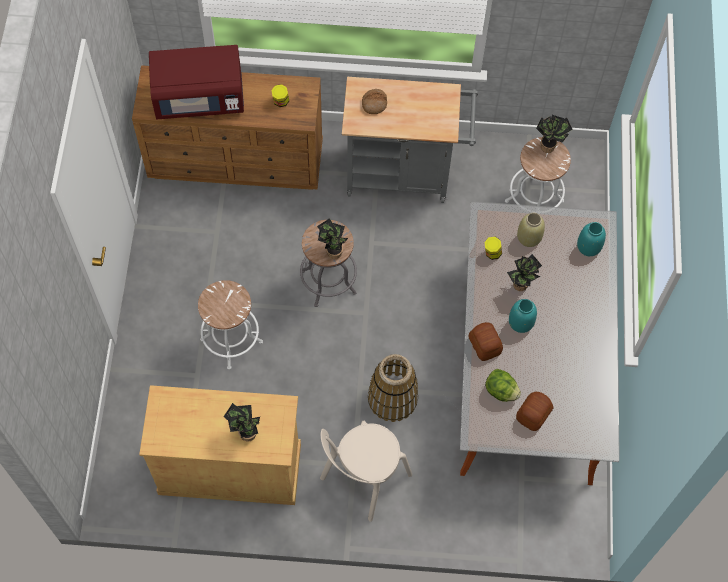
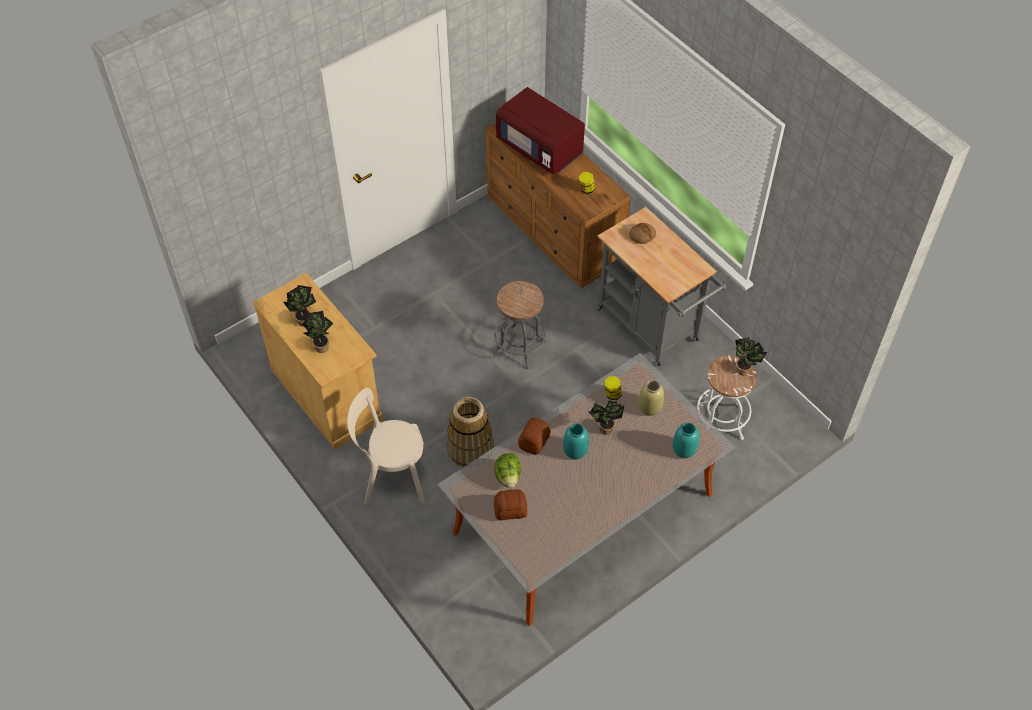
camera: 50 degrees right, 10 degrees down
(231, 340) = (419, 327): white stool -> none
(332, 252) = (515, 306): potted plant -> potted plant (303, 319)

